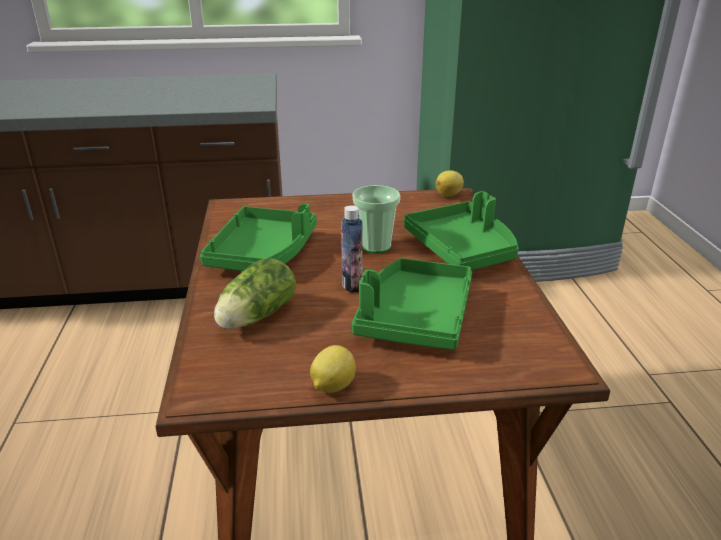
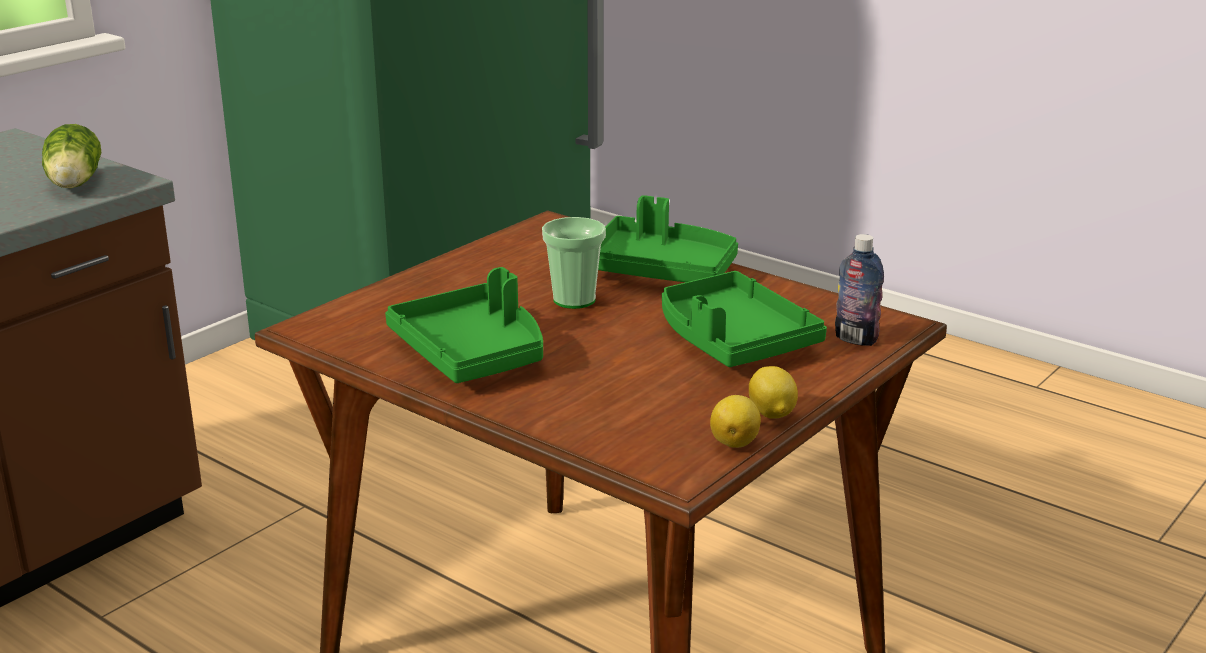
camera: 45 degrees left, 5 degrees down
(254, 317) = (596, 404): lettuce -> lettuce (74, 185)
(352, 285) = (625, 340): bottle -> bottle (856, 339)
(449, 195) = (544, 224): lemon -> lemon (735, 442)

